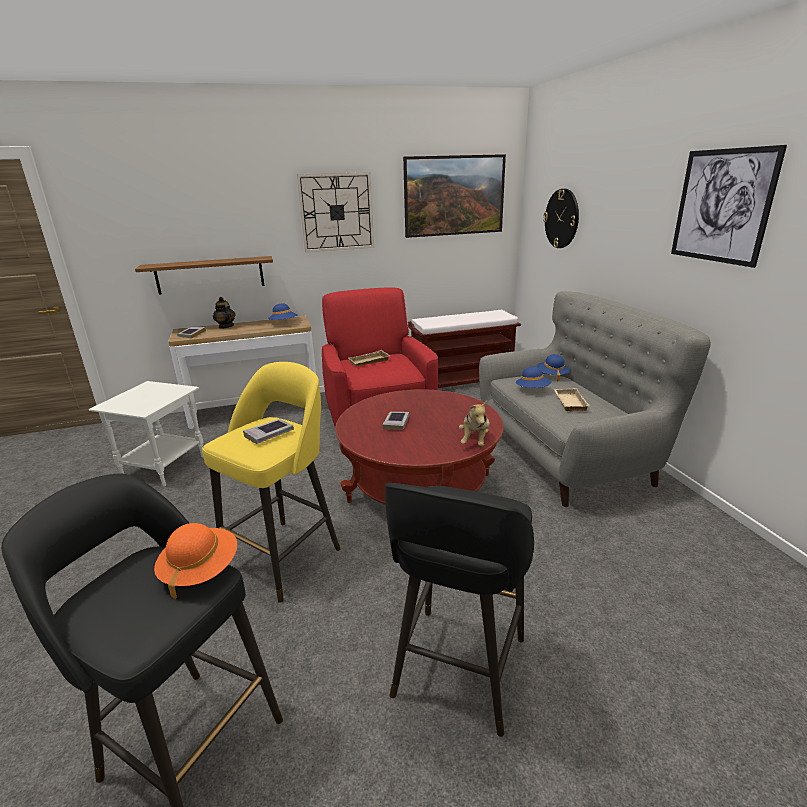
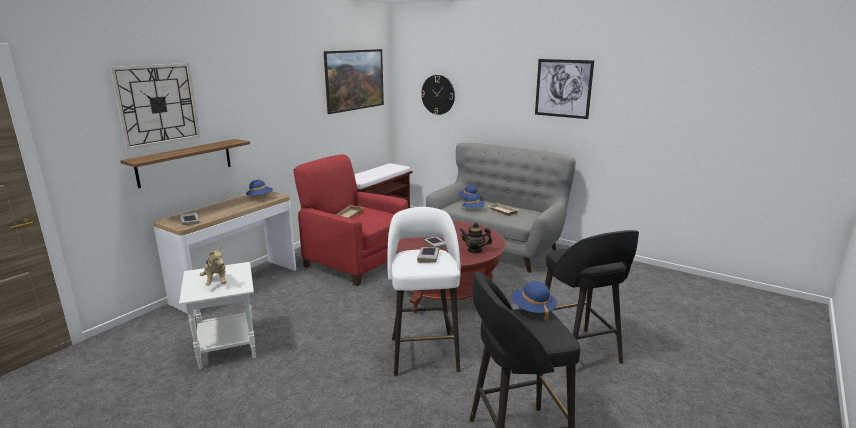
camera: 40 degrees left, 5 degrees down
(200, 570) = (533, 310): orange hat -> blue hat
(226, 326) = (207, 209): teapot -> teapot (475, 250)
(285, 556) = (424, 353): yellow stool -> white stool
(336, 212) = (282, 97): wall clock -> wall clock (157, 104)
(475, 440) = (493, 240): plush toy -> plush toy (216, 282)

